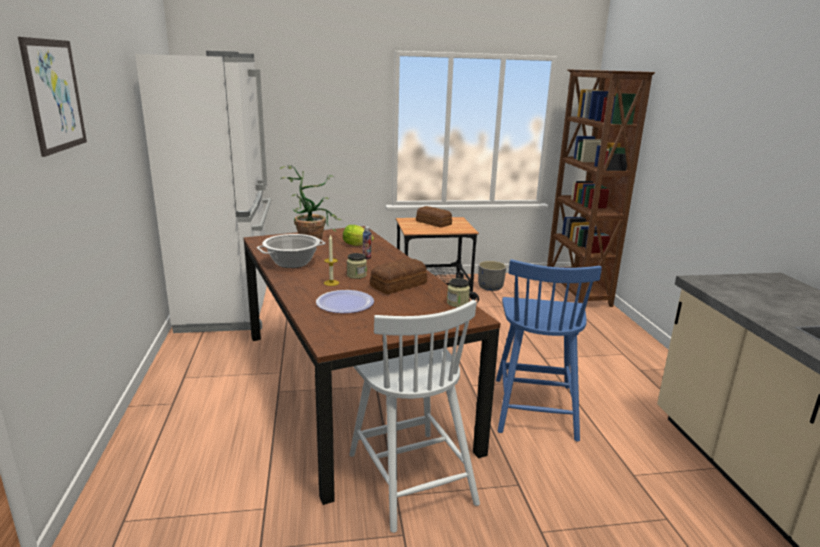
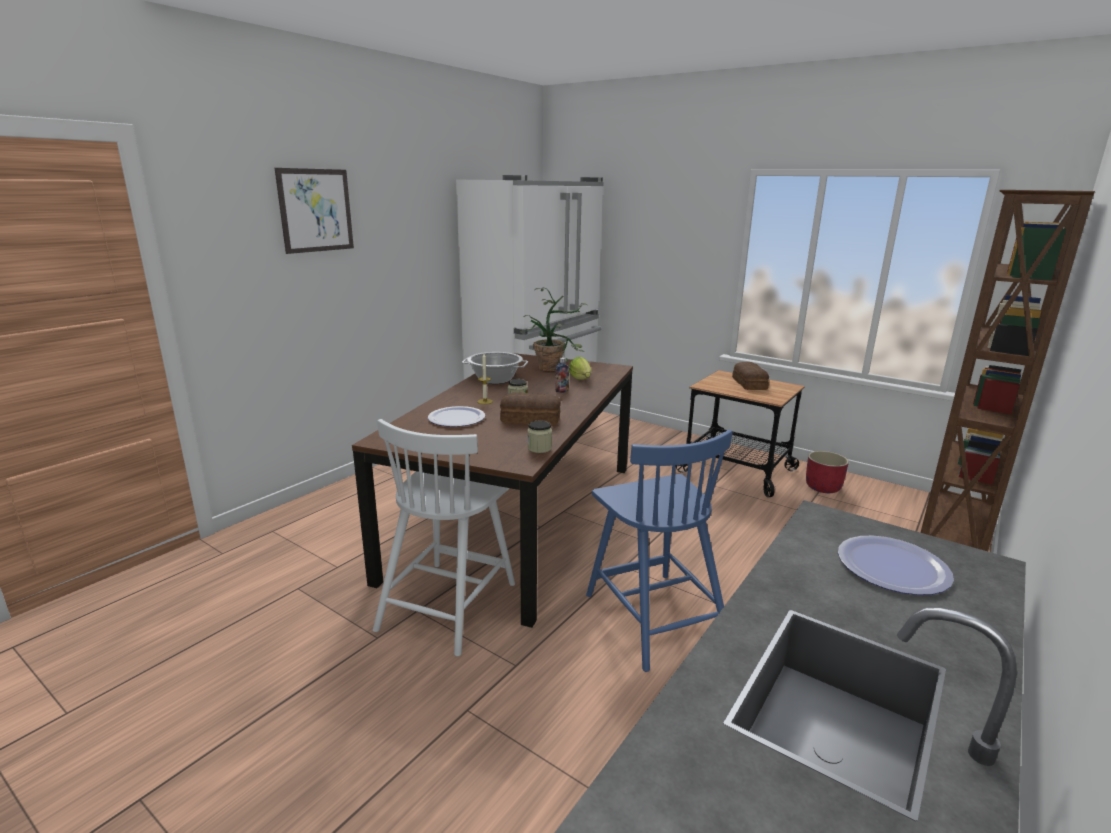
camera: 45 degrees right, 0 degrees up
(490, 287) = (822, 487): grey planter -> red planter
(534, 406) = (653, 617): blue chair -> blue chair turned 75 degrees counterclockwise
(767, 292) = (892, 567): none -> plate

